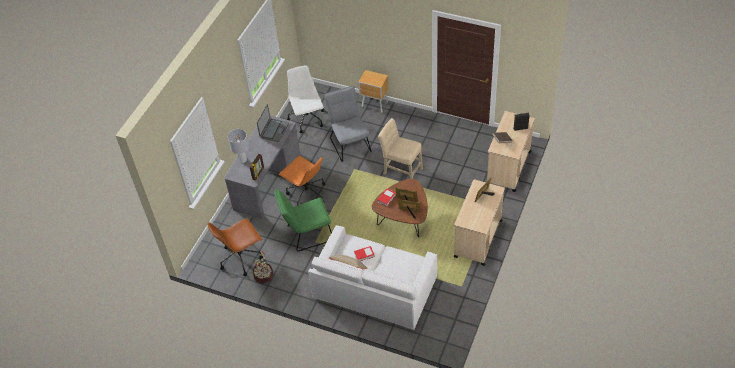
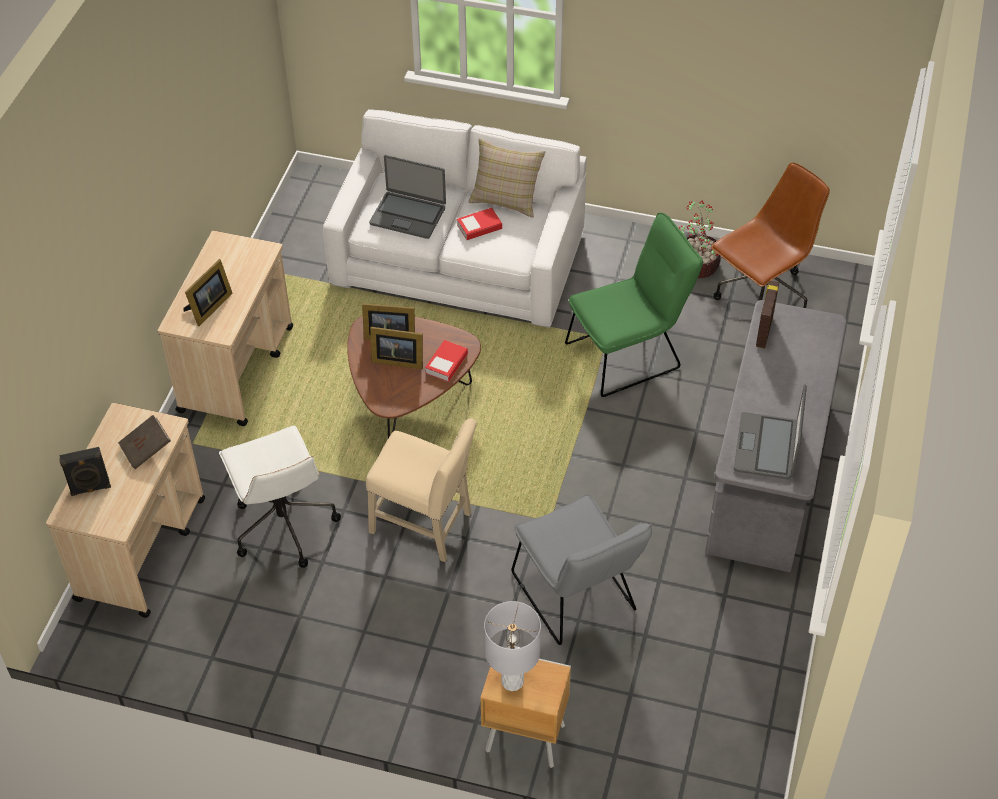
camera: 170 degrees right, 0 degrees up
(242, 160) = (818, 362): grey table lamp -> grey table lamp (513, 681)
(306, 194) = (657, 447): orange office chair -> none
(307, 119) = (717, 669): white office chair -> white office chair (283, 525)
(396, 263) = (408, 215): none -> laptop

